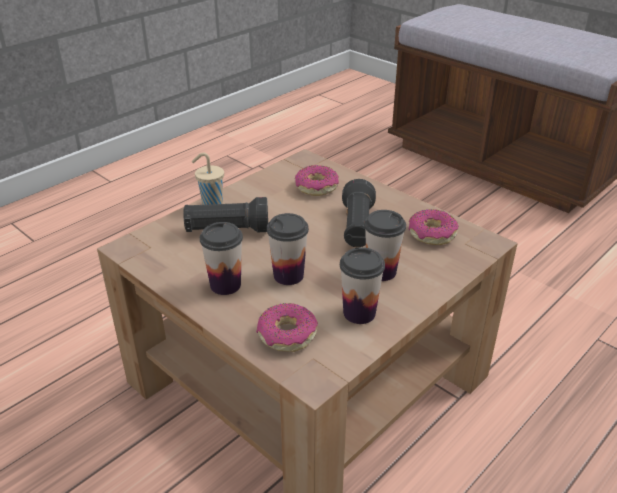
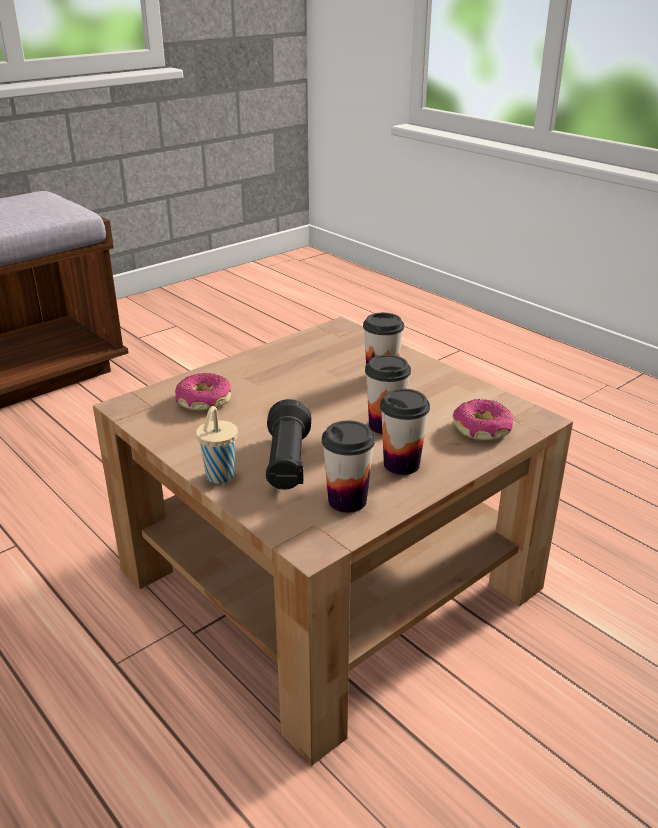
camera: 85 degrees left, 5 degrees down
(357, 228) = (302, 383): black flashlight -> none
(359, 313) = (445, 392): cup -> cup (347, 501)
(431, 234) = (321, 348): donut -> none

